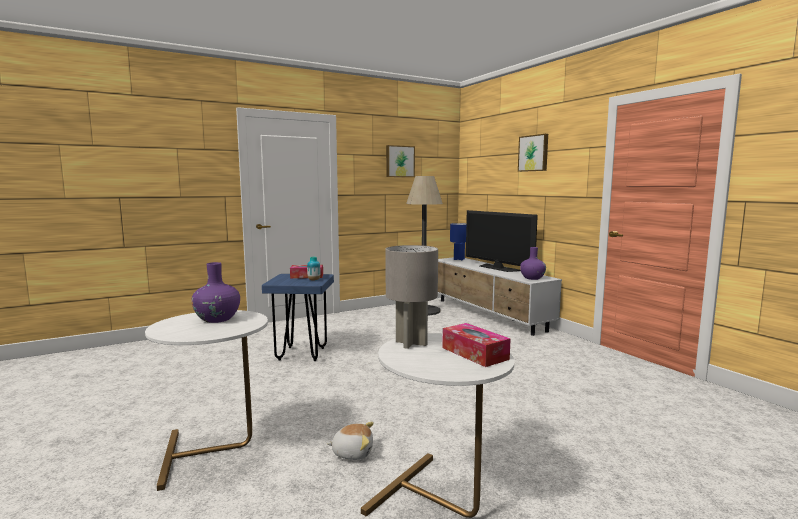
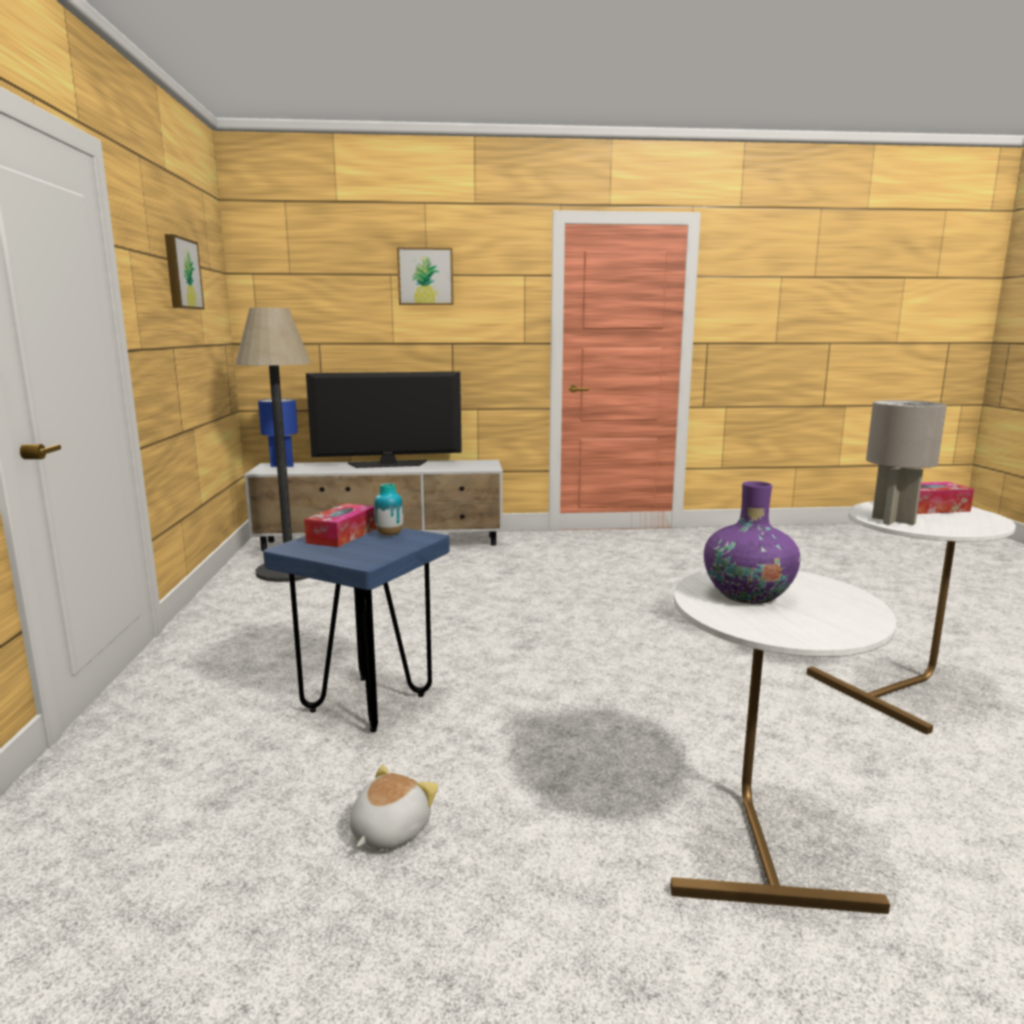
camera: 65 degrees left, 5 degrees up
(352, 452) = (784, 716): plush toy -> plush toy (388, 831)
(532, 278) = (476, 465): purple vase -> none

